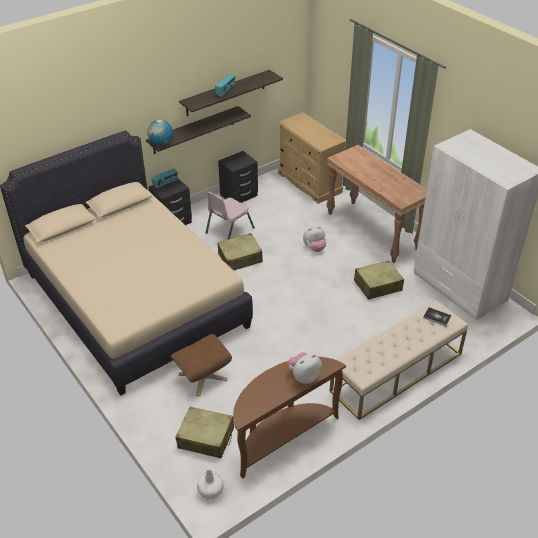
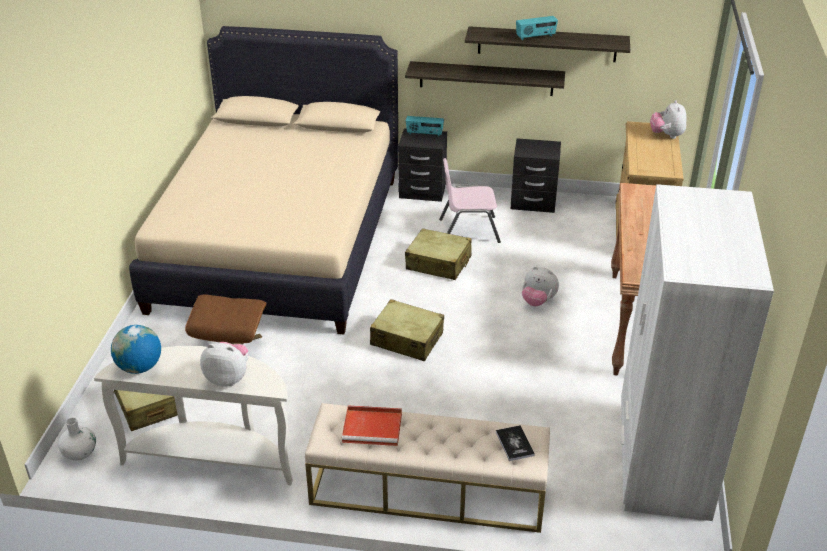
camera: 45 degrees right, 5 degrees down
(161, 143) = (419, 71): globe -> globe (139, 367)
(282, 436) = (212, 457): brown console table -> white console table
(307, 120) = (667, 135): none -> plush toy
(374, 354) = (373, 427): none -> red tray
(377, 286) = (552, 386): beige suitcase -> beige suitcase (406, 339)

